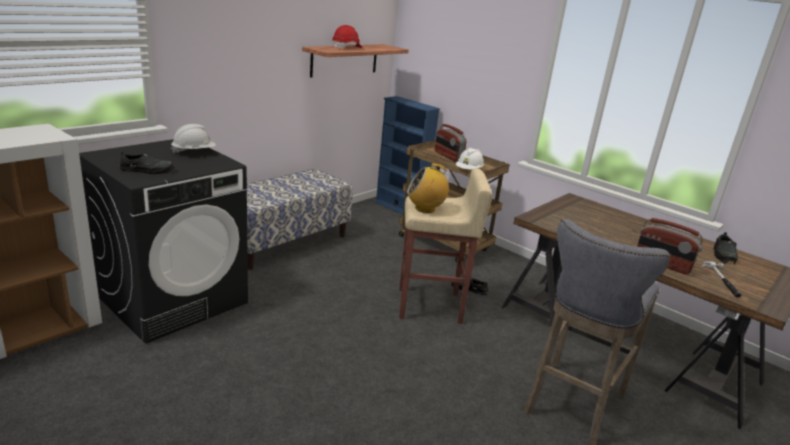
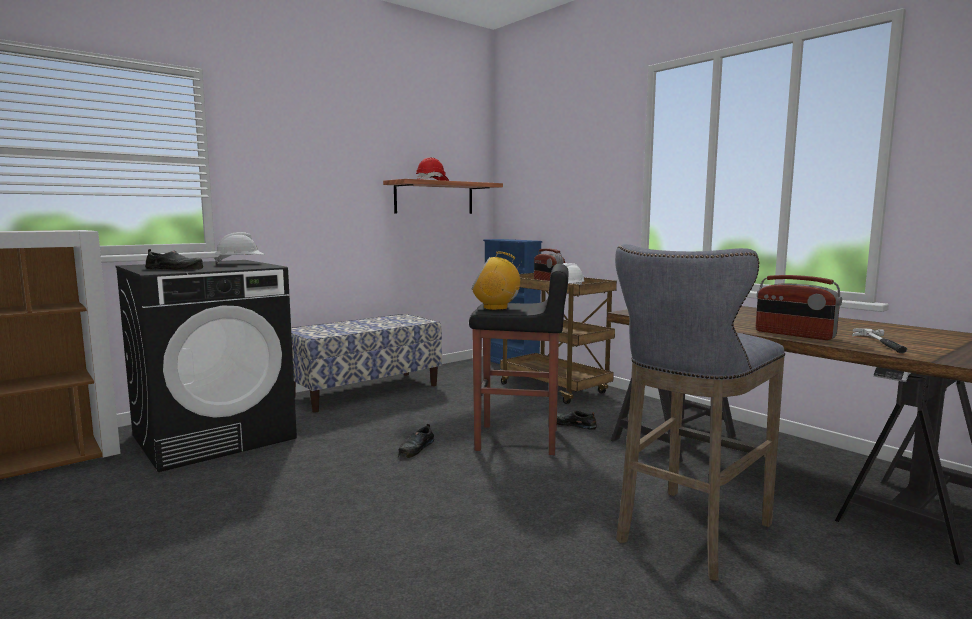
camera: 10 degrees right, 15 degrees down
(430, 306) = (519, 440): beige stool -> black stool
(724, 255) = (889, 328): black shoe -> black shoe (416, 449)

